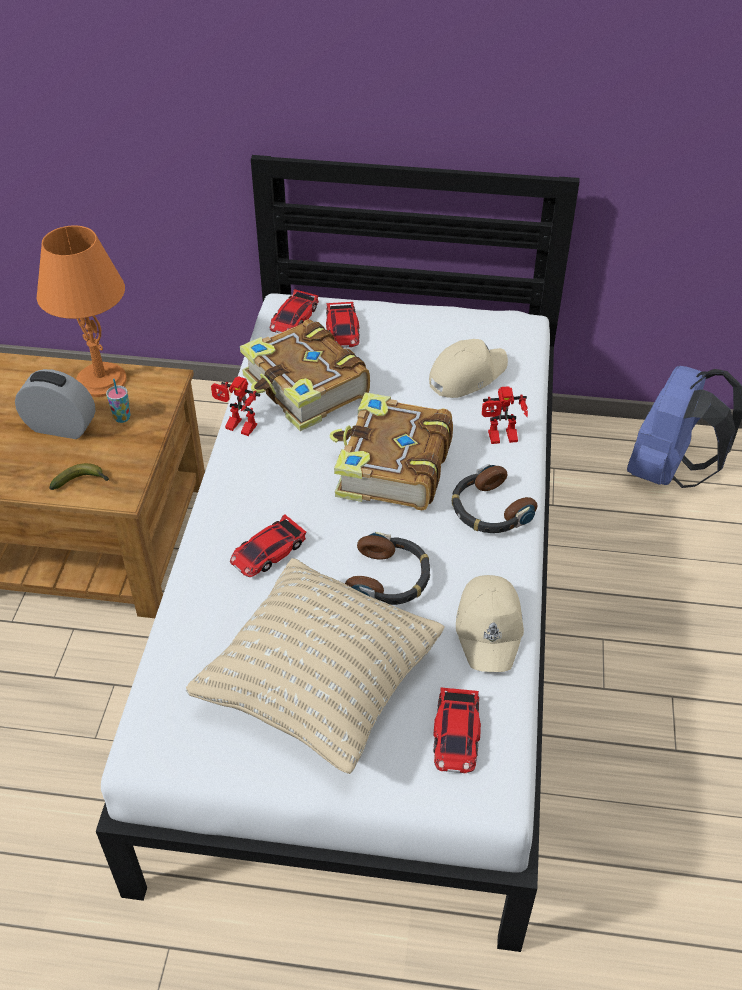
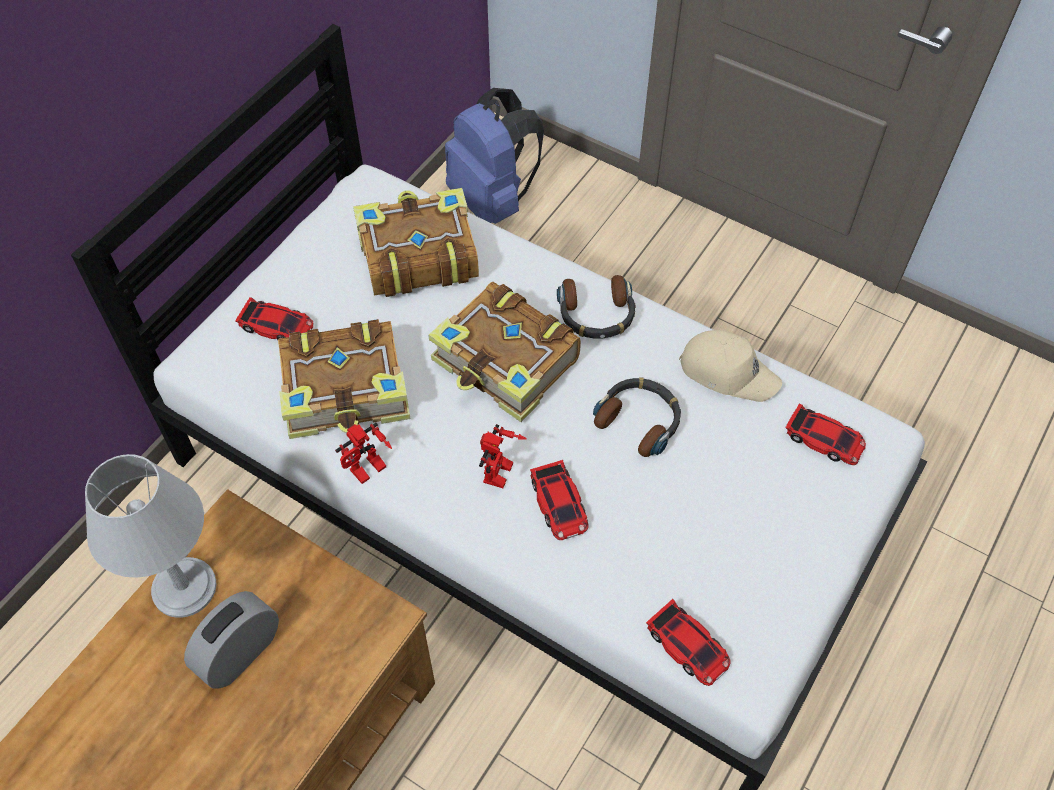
camera: 65 degrees left, 10 degrees up
(82, 482) = (347, 653): banana -> none
(100, 380) = (184, 588): orange table lamp -> grey table lamp
(122, 418) = (265, 583): cup -> none
(294, 318) = (225, 361): toy car -> toy car (688, 646)
(319, 689) = (738, 520): beige pillow -> none
(466, 375) = (417, 255): beige cap -> book
(501, 439) = (514, 268): toy robot -> toy robot (501, 476)

